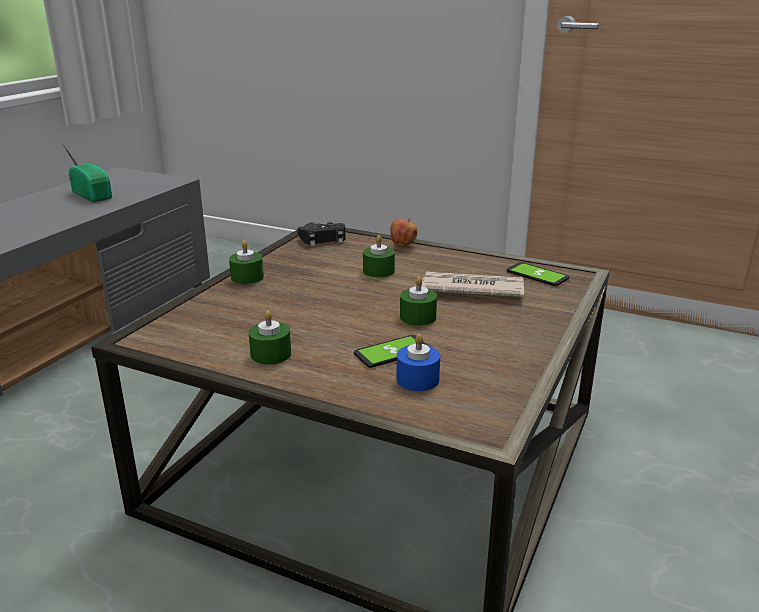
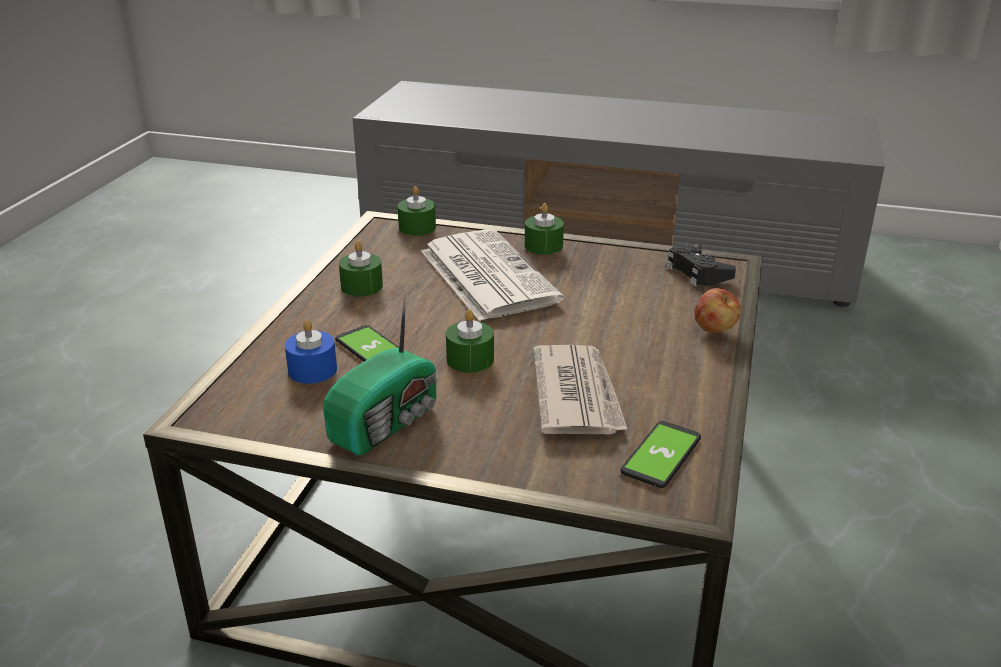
camera: 80 degrees right, 5 degrees up
(92, 194) = (756, 130): radio -> radio (389, 422)
(285, 301) = (485, 275): none -> newspaper
(378, 271) = (607, 321): green candle -> green candle (417, 227)

